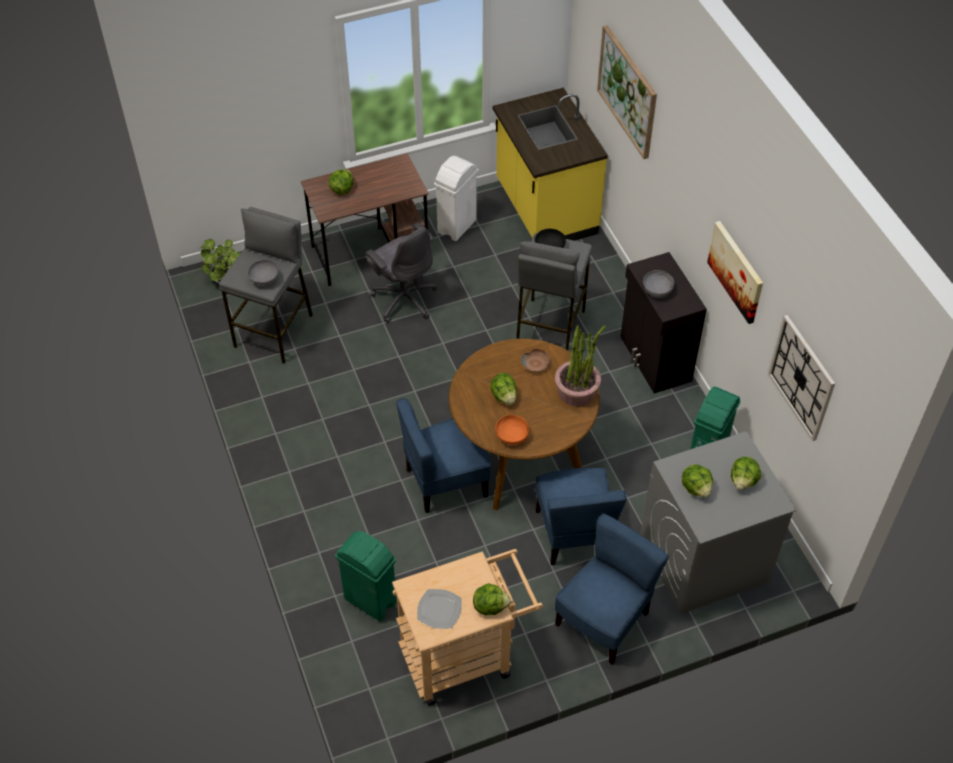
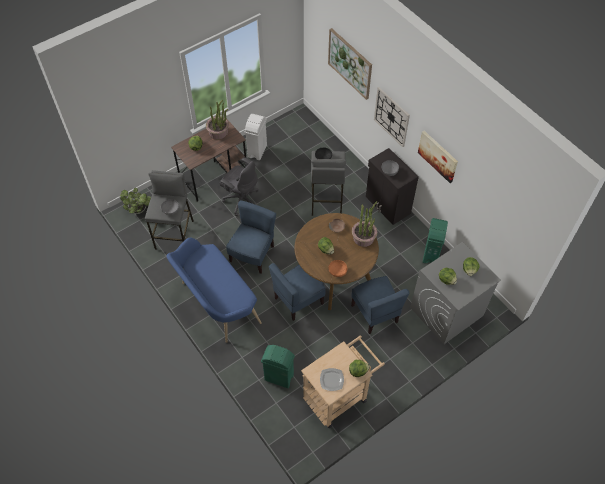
camera: 15 degrees left, 5 degrees up
(305, 456) = (216, 304): none -> blue bench
(387, 173) = (218, 132): none -> potted plant
(544, 209) = (302, 131): yellow counter -> none
(603, 620) = (405, 357): blue chair -> blue chair (253, 254)
(801, 377) = (489, 208): wall clock -> wall clock (391, 117)

